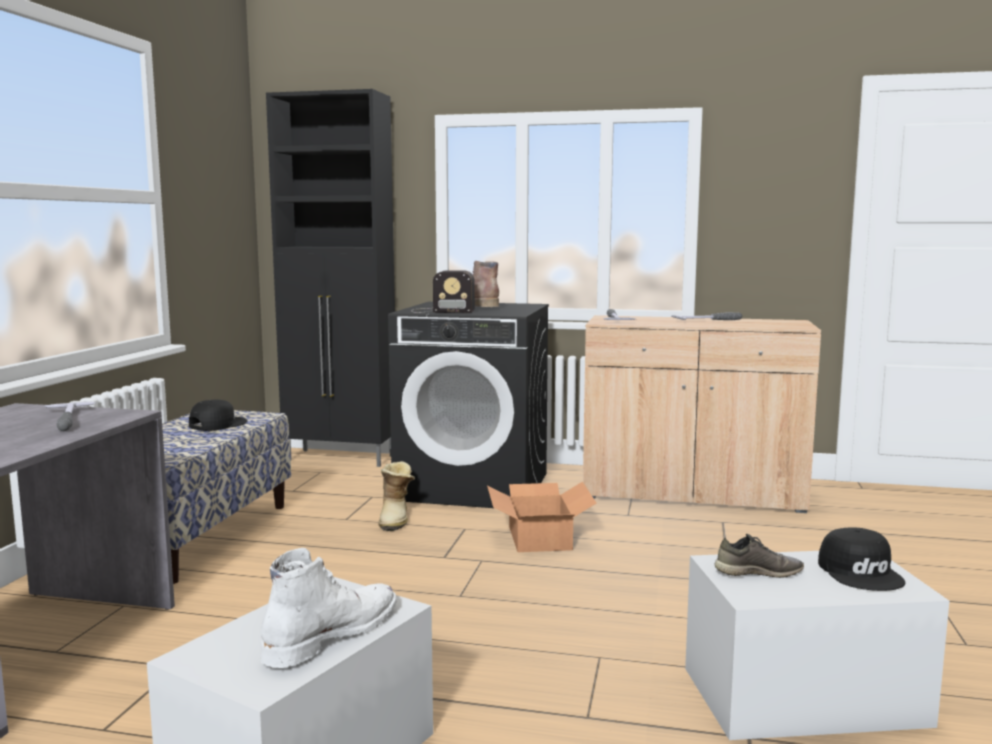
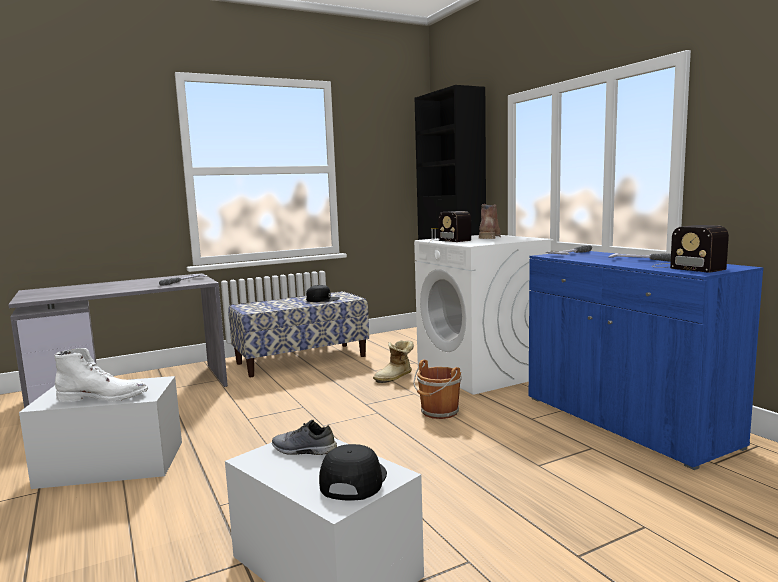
camera: 50 degrees right, 0 degrees up
(474, 486) = (482, 372): black washing machine -> white washing machine
(540, 538) = (439, 412): cardboard box -> brown bucket
(692, 493) = (625, 421): beige cabinet -> blue cabinet
(758, 572) = (303, 450): grey shoe -> grey shoe turned 150 degrees clockwise
(769, 324) = (685, 267): none -> radio
(861, 572) = (352, 480): black cap -> black cap turned 150 degrees clockwise

